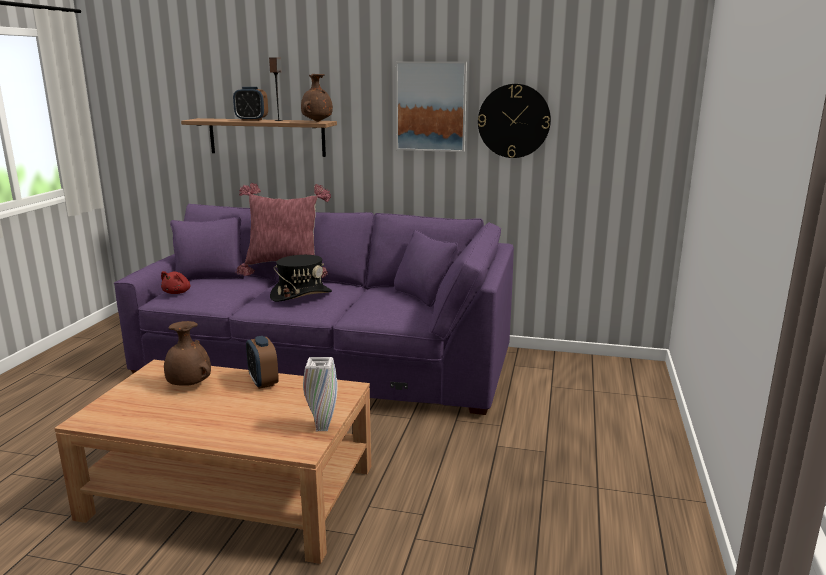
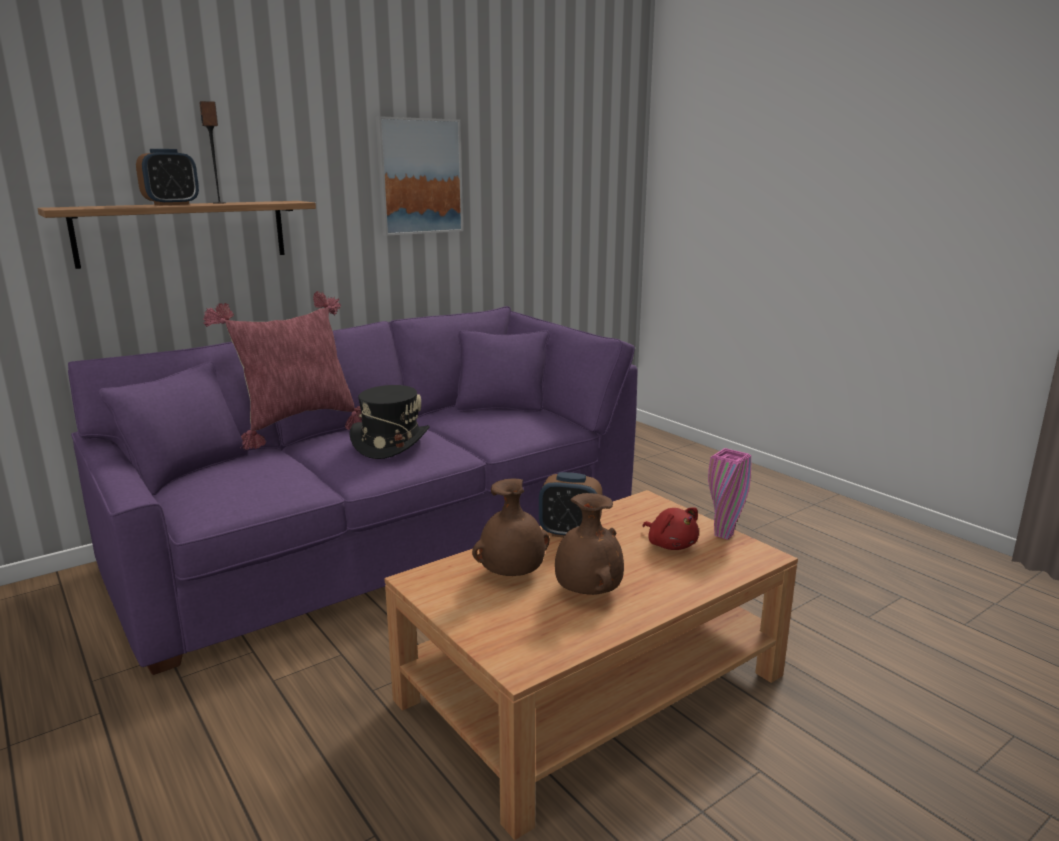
camera: 50 degrees left, 0 degrees up
(177, 292) = (210, 498): red plush toy -> red plush toy (670, 545)
(316, 121) = (285, 201): brown vase -> brown vase (587, 591)
(322, 428) = (724, 535): white vase -> pink vase
(514, 121) = (506, 191): wall clock -> none

